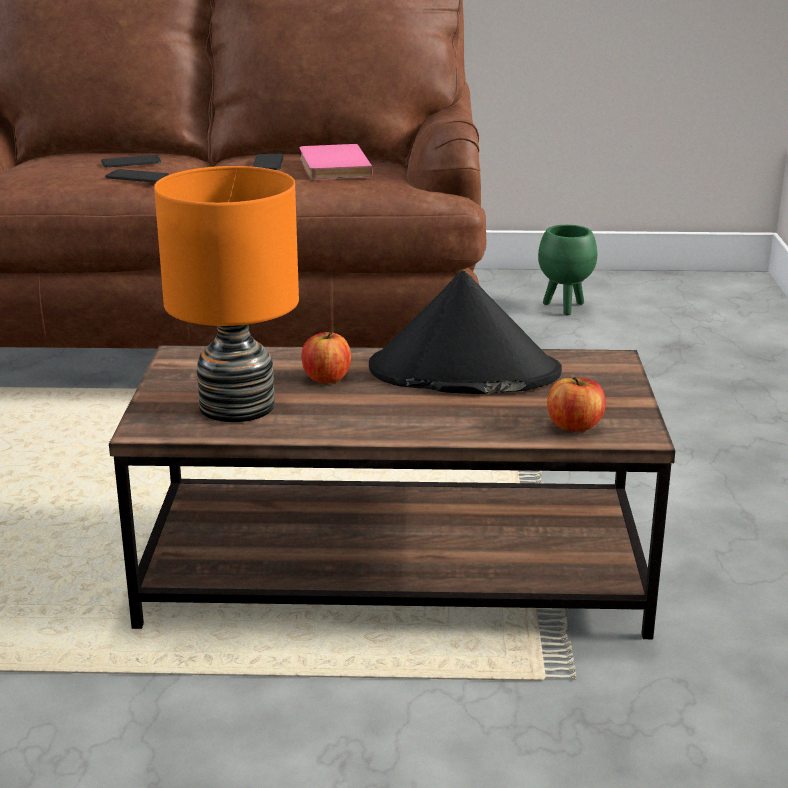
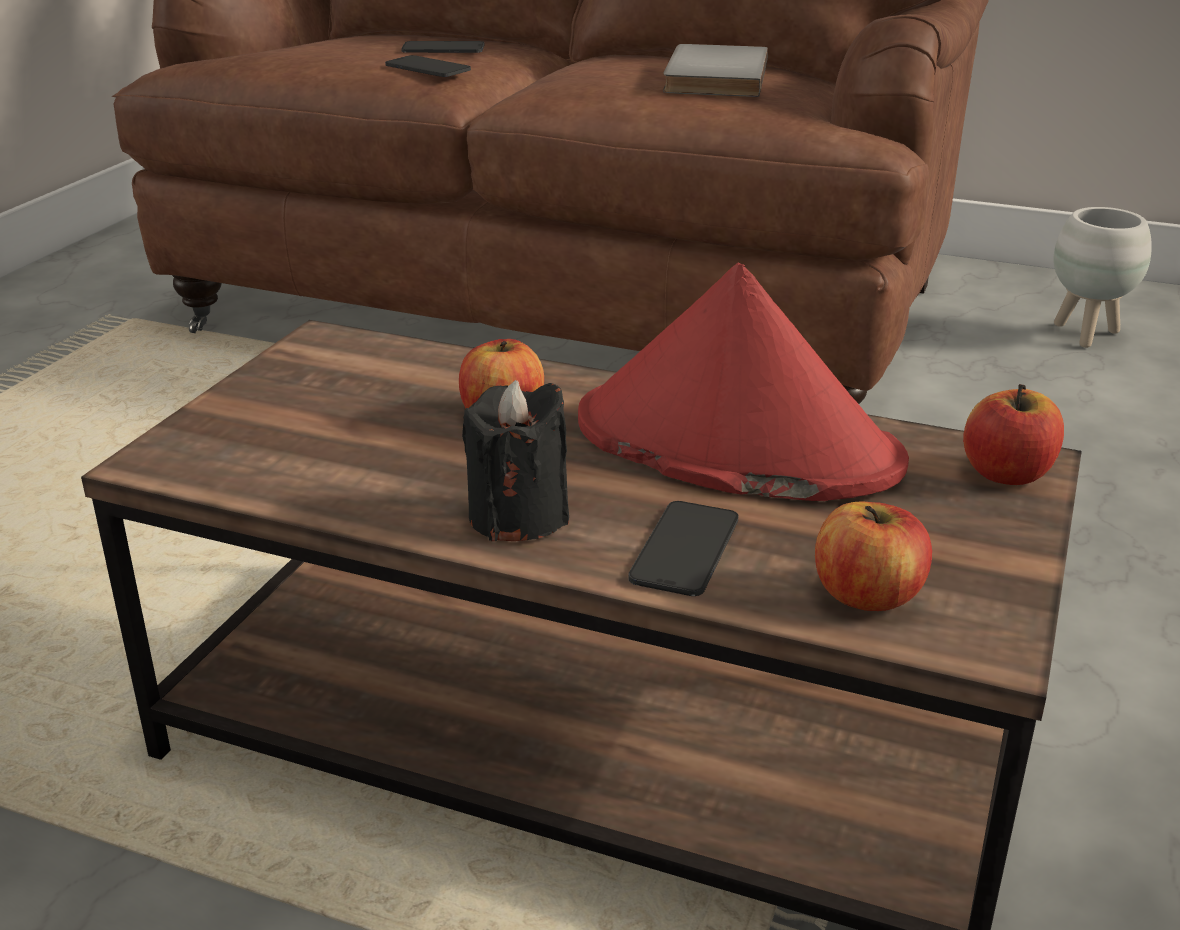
camera: 20 degrees right, 5 degrees up
(236, 406) = (321, 445): orange table lamp -> none
(268, 163) = (626, 65): phone -> phone (685, 549)
(331, 167) = (711, 77): pink book -> grey book
(377, 422) = (518, 516): none -> black candle
(463, 372) = (734, 444): black hat -> red hat
(564, 308) = (1084, 335): green planter -> white planter
(607, 365) = (1007, 473): none -> apple

